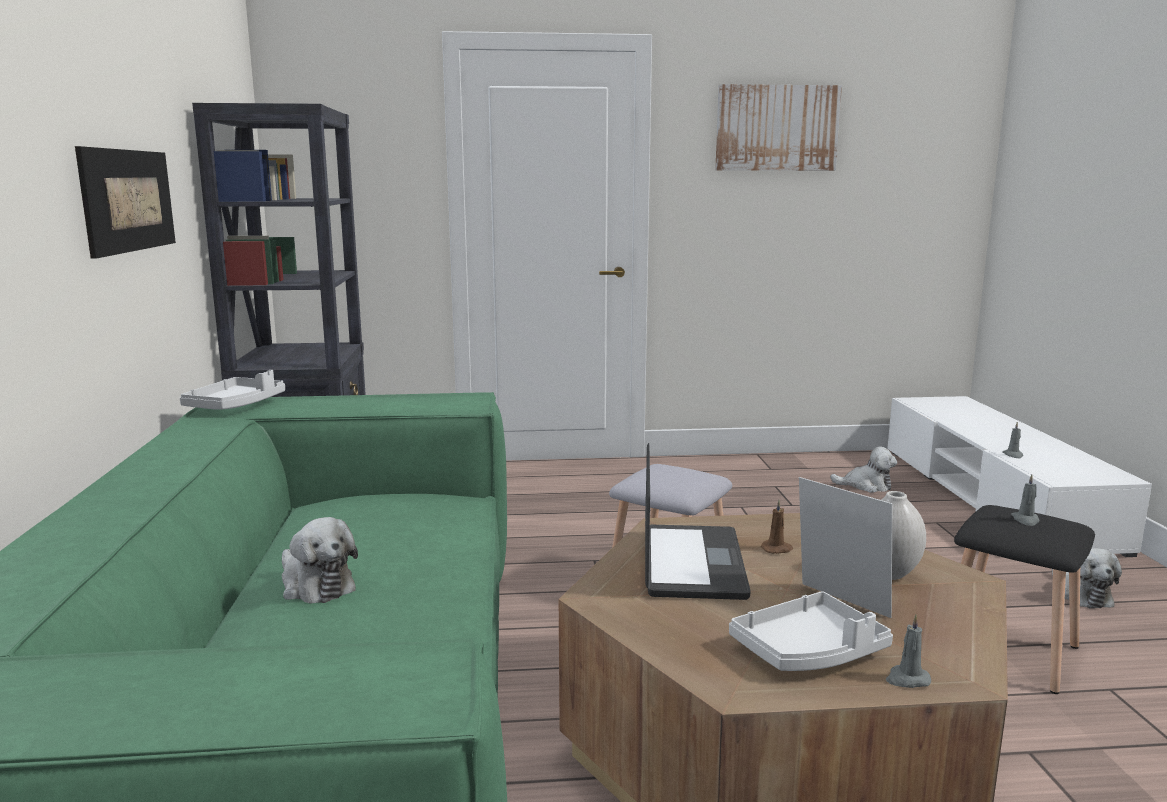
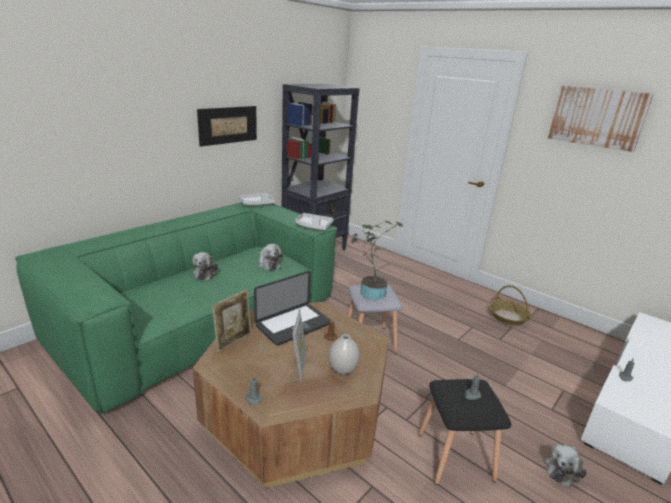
camera: 45 degrees right, 10 degrees up
(667, 479) = (370, 292): none -> potted plant
(676, 636) = (233, 341): none -> picture frame
(751, 477) = (508, 317): none -> basket
(809, 651) = (252, 371): white tray -> white tray (313, 226)
(866, 486) = (565, 352): plush toy -> plush toy (268, 264)

